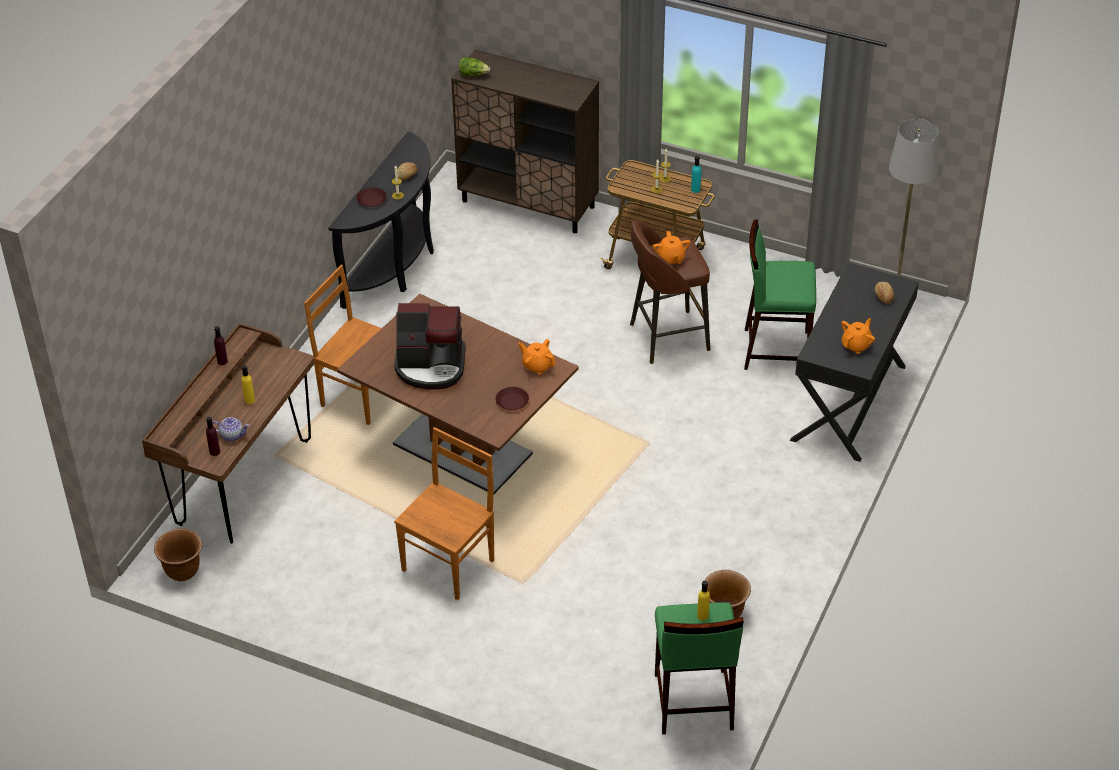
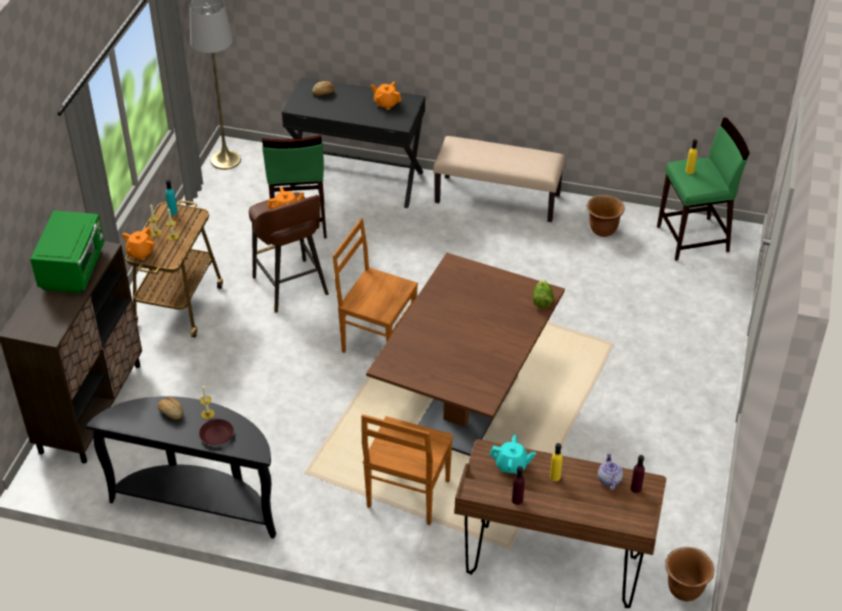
camera: 100 degrees left, 0 degrees up
(273, 374) = (511, 465): none -> turquoise teapot
(431, 366) = (472, 347): coffee machine -> none
(450, 564) = (607, 393): brown chair -> brown chair (377, 340)
(473, 74) = (50, 329): lettuce -> lettuce (542, 300)
(512, 401) = (504, 287): brown plate -> none
(537, 366) = (453, 277): orange teapot -> orange teapot (140, 253)
(549, 85) = (74, 268): none -> green microwave
(798, 523) = (498, 198): none -> beige bench

